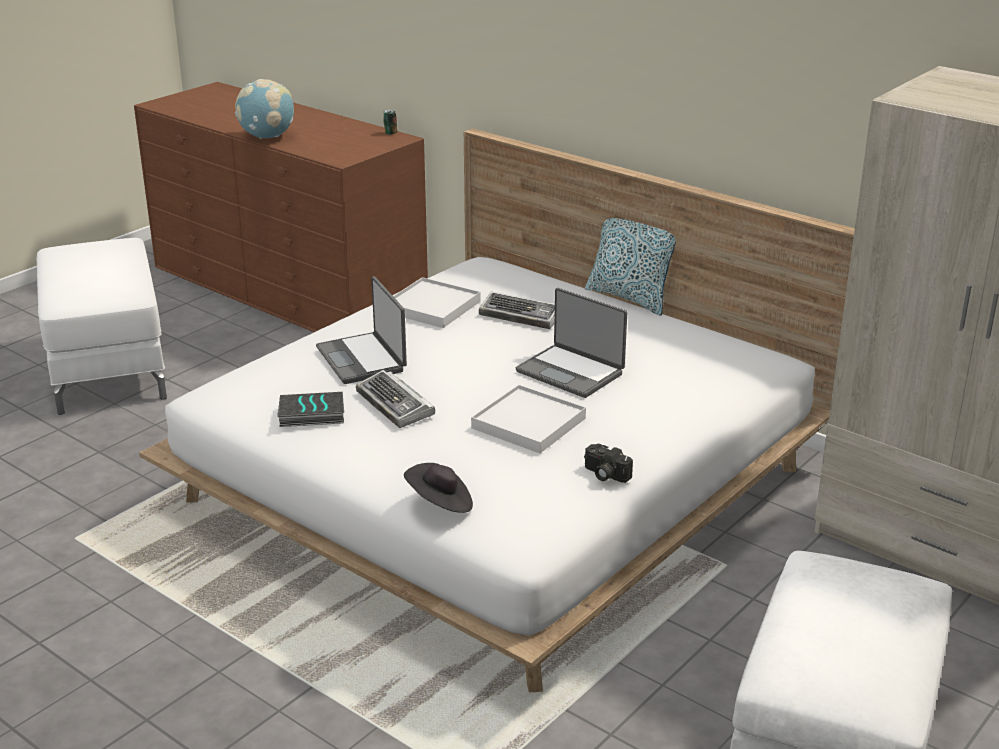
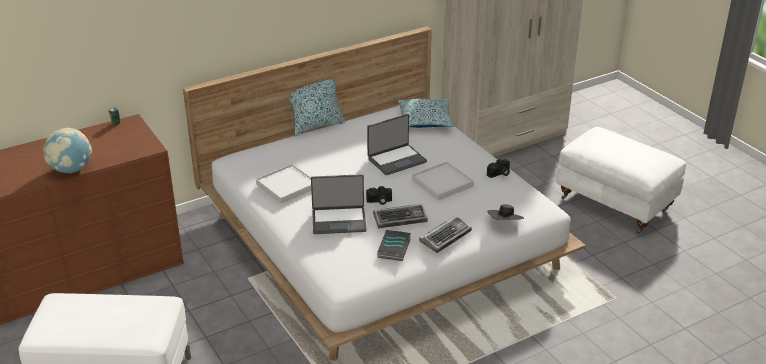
camera: 70 degrees left, 5 degrees up
(435, 380) = (379, 201): none -> camera
(522, 316) = (321, 160): keyboard -> keyboard (445, 237)
(730, 375) = (425, 120): none -> pillow

